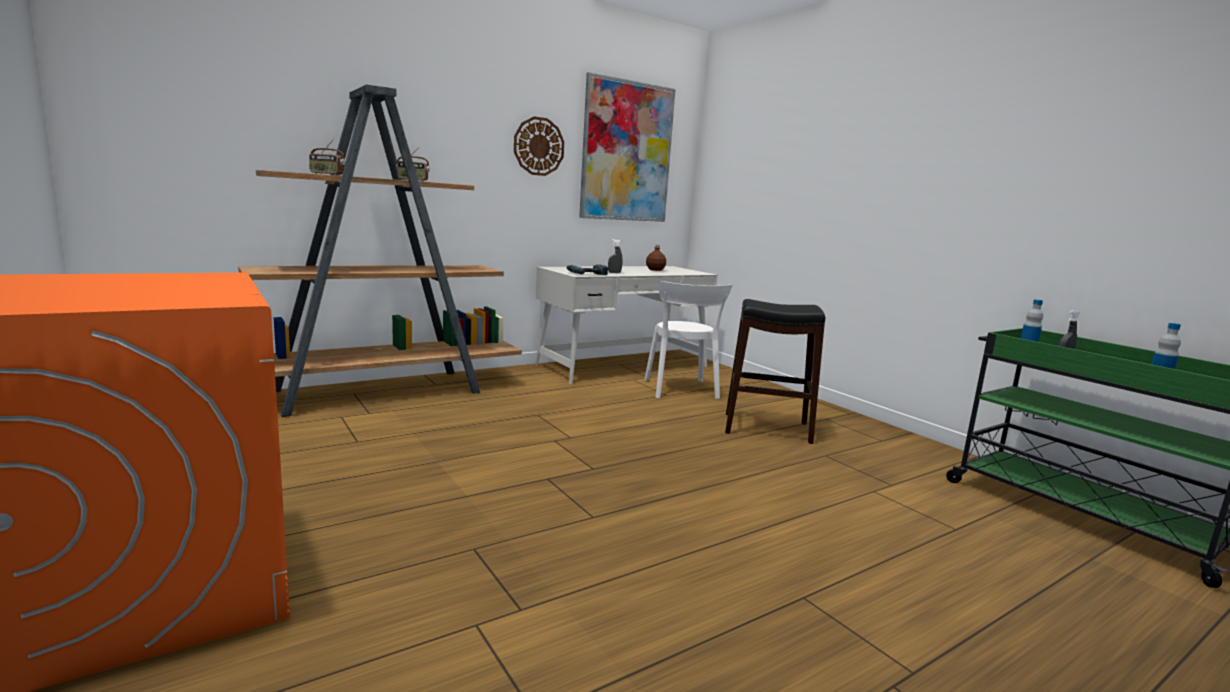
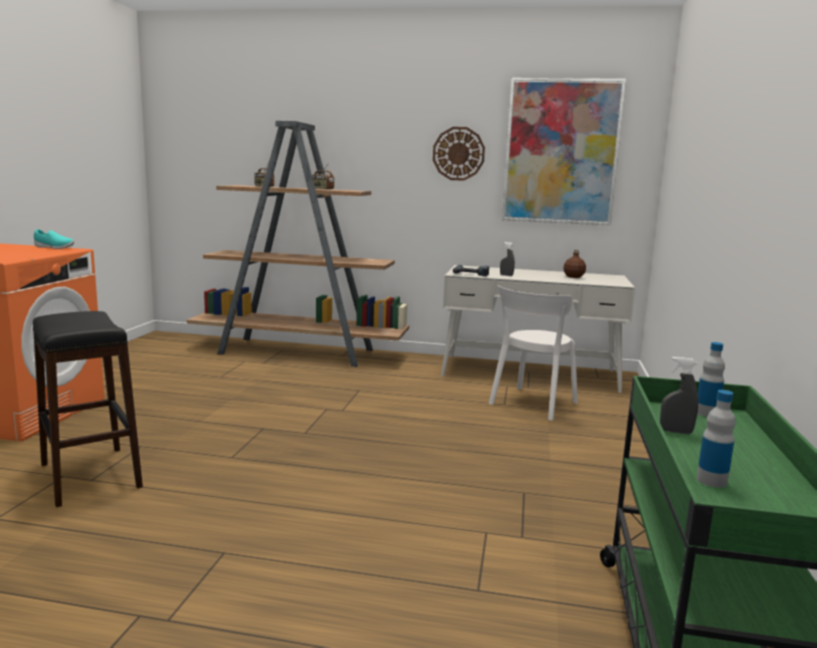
camera: 45 degrees right, 0 degrees up
(175, 275) = (54, 248): none -> turquoise shoe
(767, 428) = (530, 455): black stool -> black stool (91, 475)

